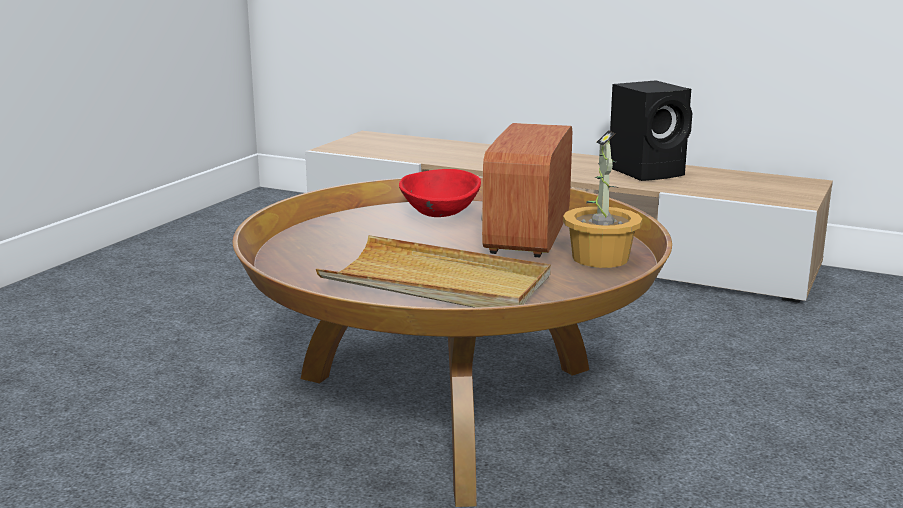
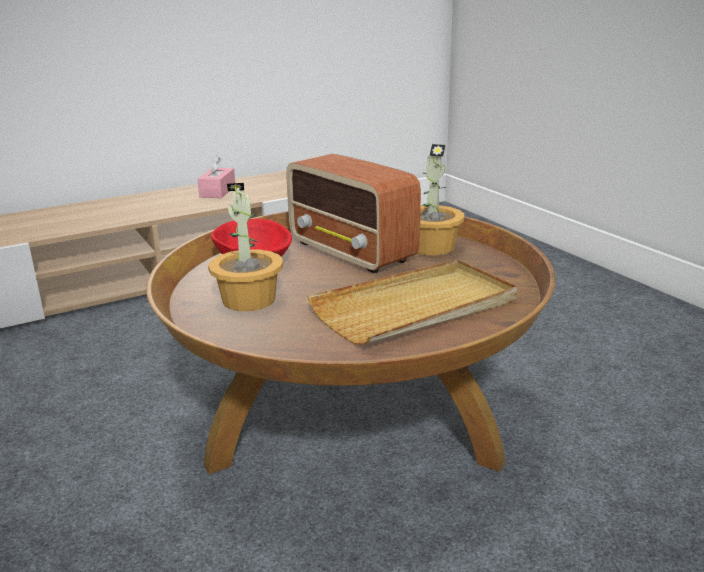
camera: 55 degrees left, 5 degrees up
(365, 231) = (249, 300): none -> potted plant
(648, 172) = (217, 191): black speaker -> pink tissue box

